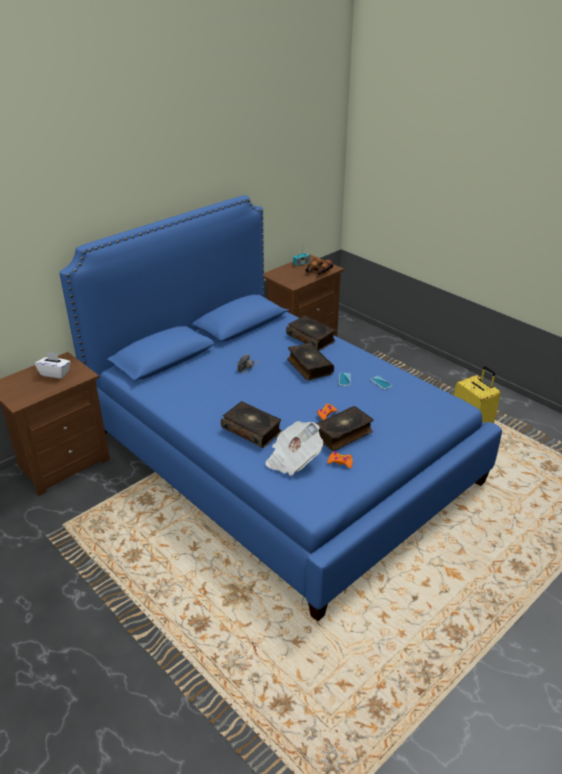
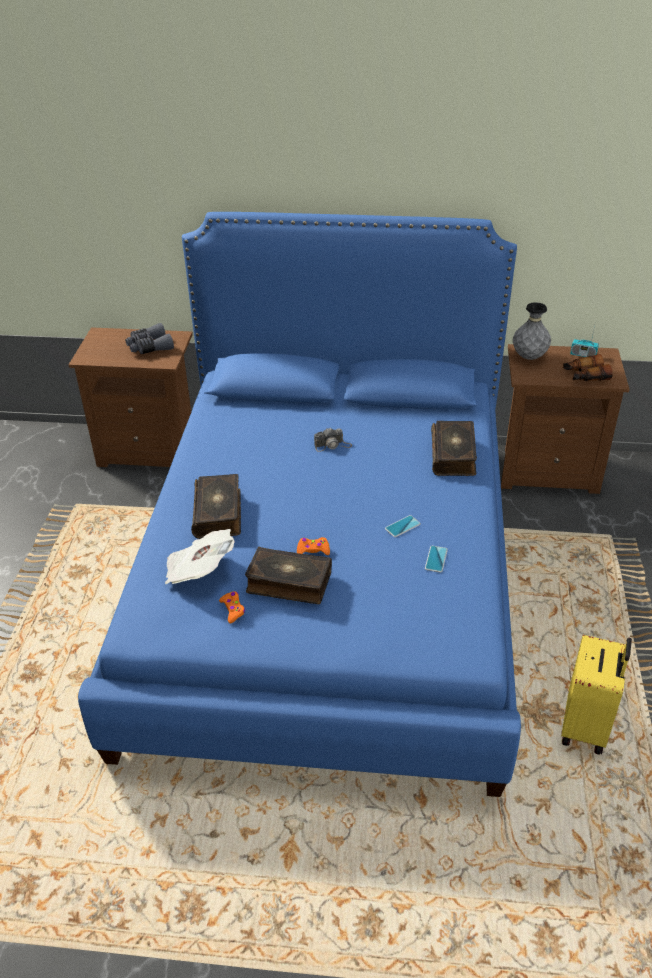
camera: 50 degrees right, 5 degrees up
(55, 373) = (149, 347): white tissue box -> grey binoculars
(280, 275) = (529, 357): none -> grey vase
(309, 367) = (391, 486): book -> none

